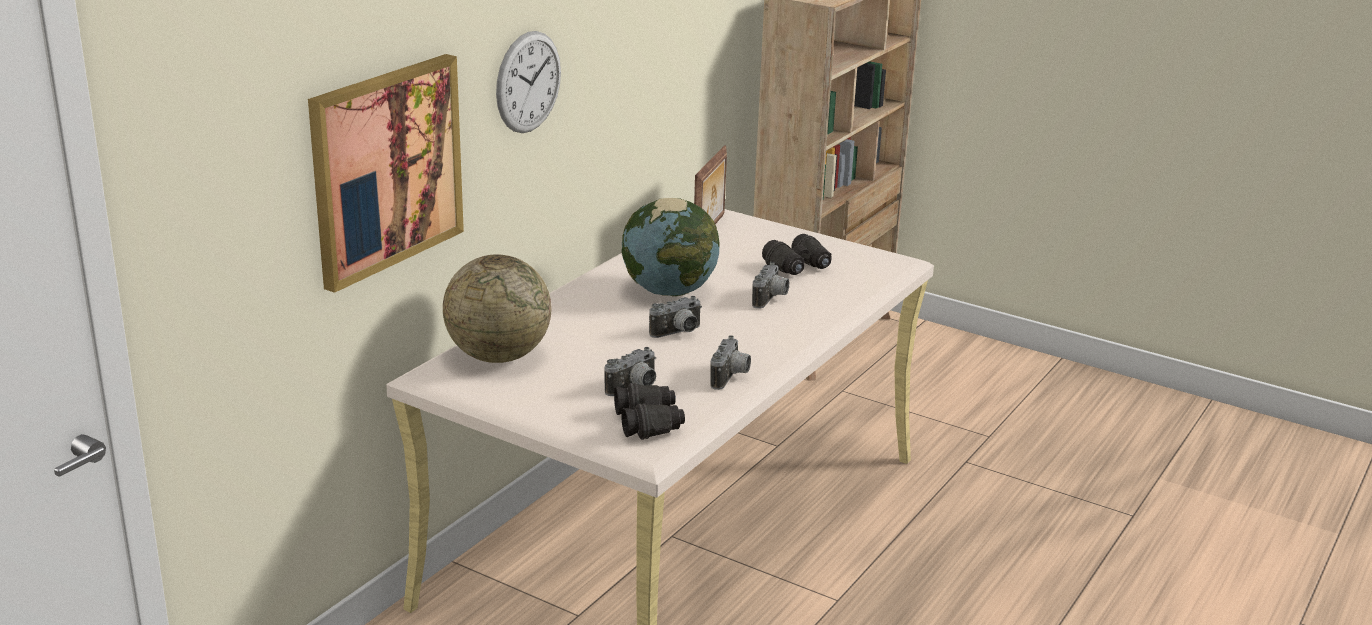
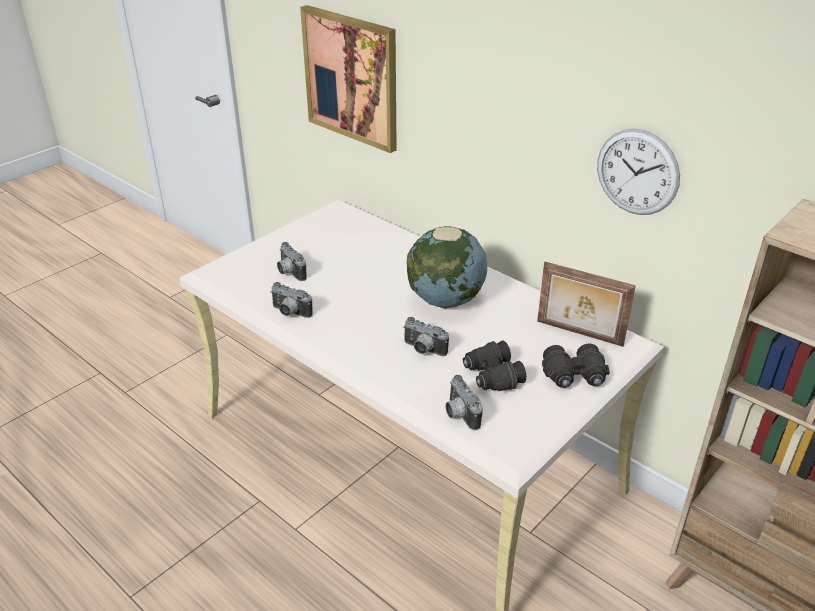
camera: 100 degrees right, 10 degrees up
(498, 356) = (352, 228): globe -> none
(528, 82) = (465, 92): wall clock -> wall clock (637, 172)
(649, 423) = (241, 274): black binoculars -> black binoculars (574, 377)
(678, 333) = (368, 297): camera -> camera (459, 415)

